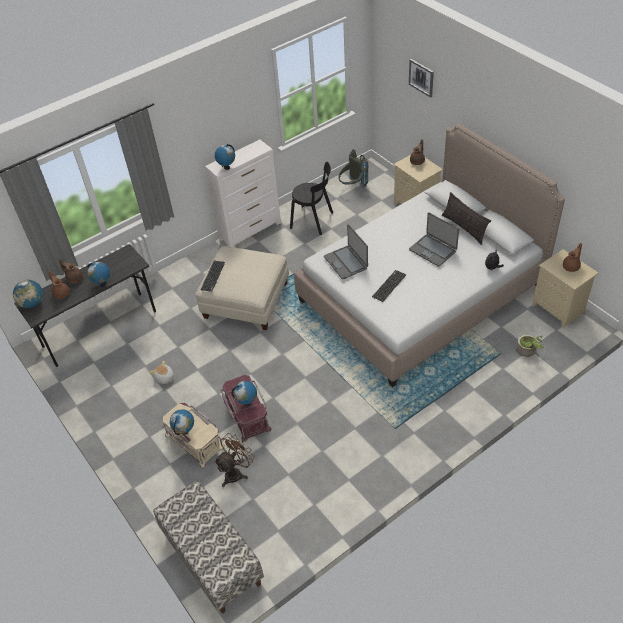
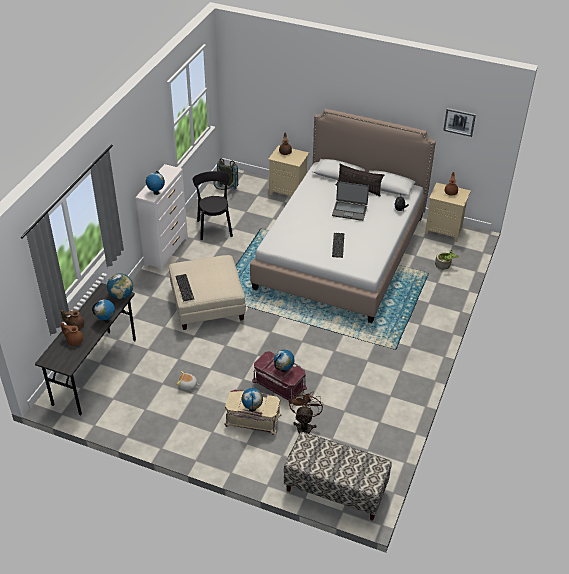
camera: 35 degrees left, 5 degrees down
(32, 303) = (54, 357): globe -> globe (121, 295)
(314, 221) = (214, 227): black chair -> black chair turned 90 degrees counterclockwise
(346, 262) = (293, 239): laptop -> none
(421, 77) = (279, 80): picture -> picture (459, 122)

